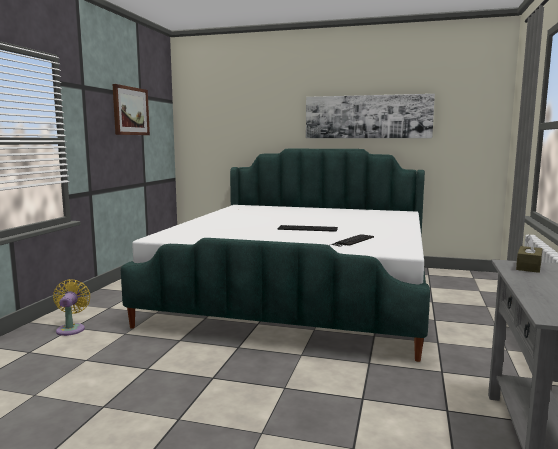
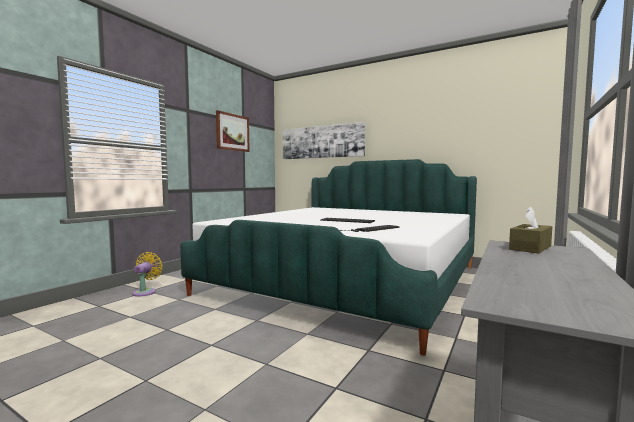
camera: 15 degrees right, 5 degrees down
(367, 117) = (424, 131): picture -> picture (321, 142)

